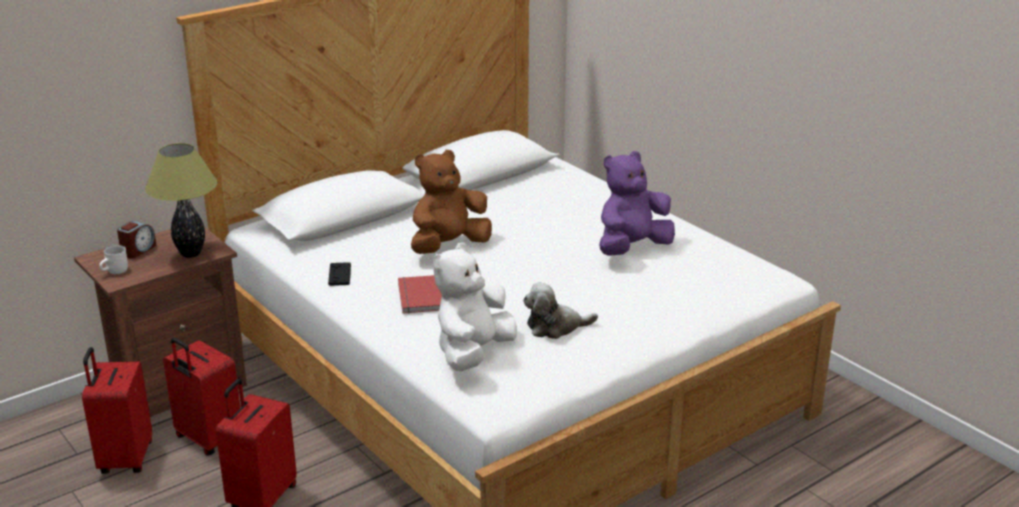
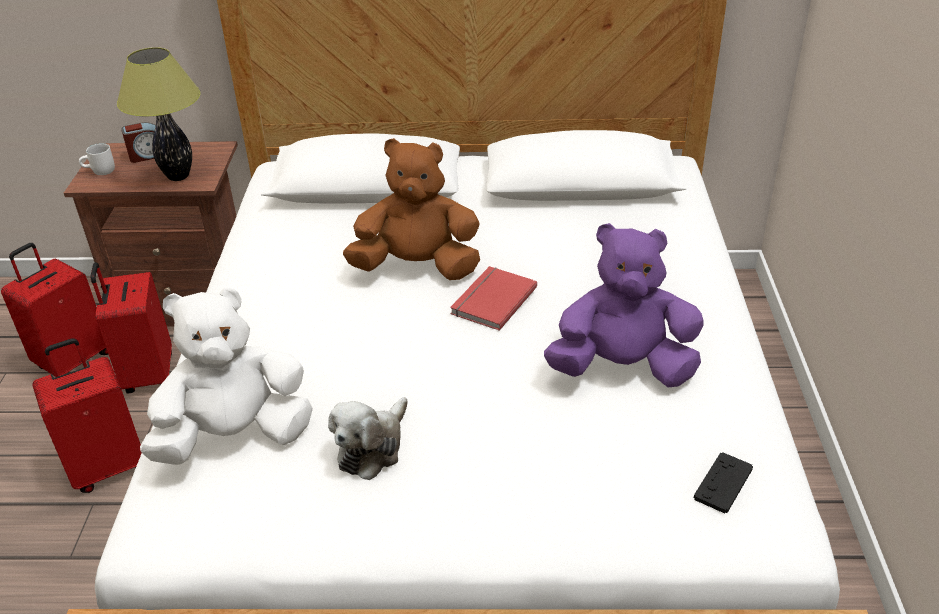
camera: 40 degrees right, 10 degrees up
(339, 275) = (267, 257): black game controller -> black game controller (723, 483)
(419, 297) = (295, 324): red book -> red book (491, 300)
(555, 327) = (372, 447): plush toy -> plush toy turned 90 degrees counterclockwise

